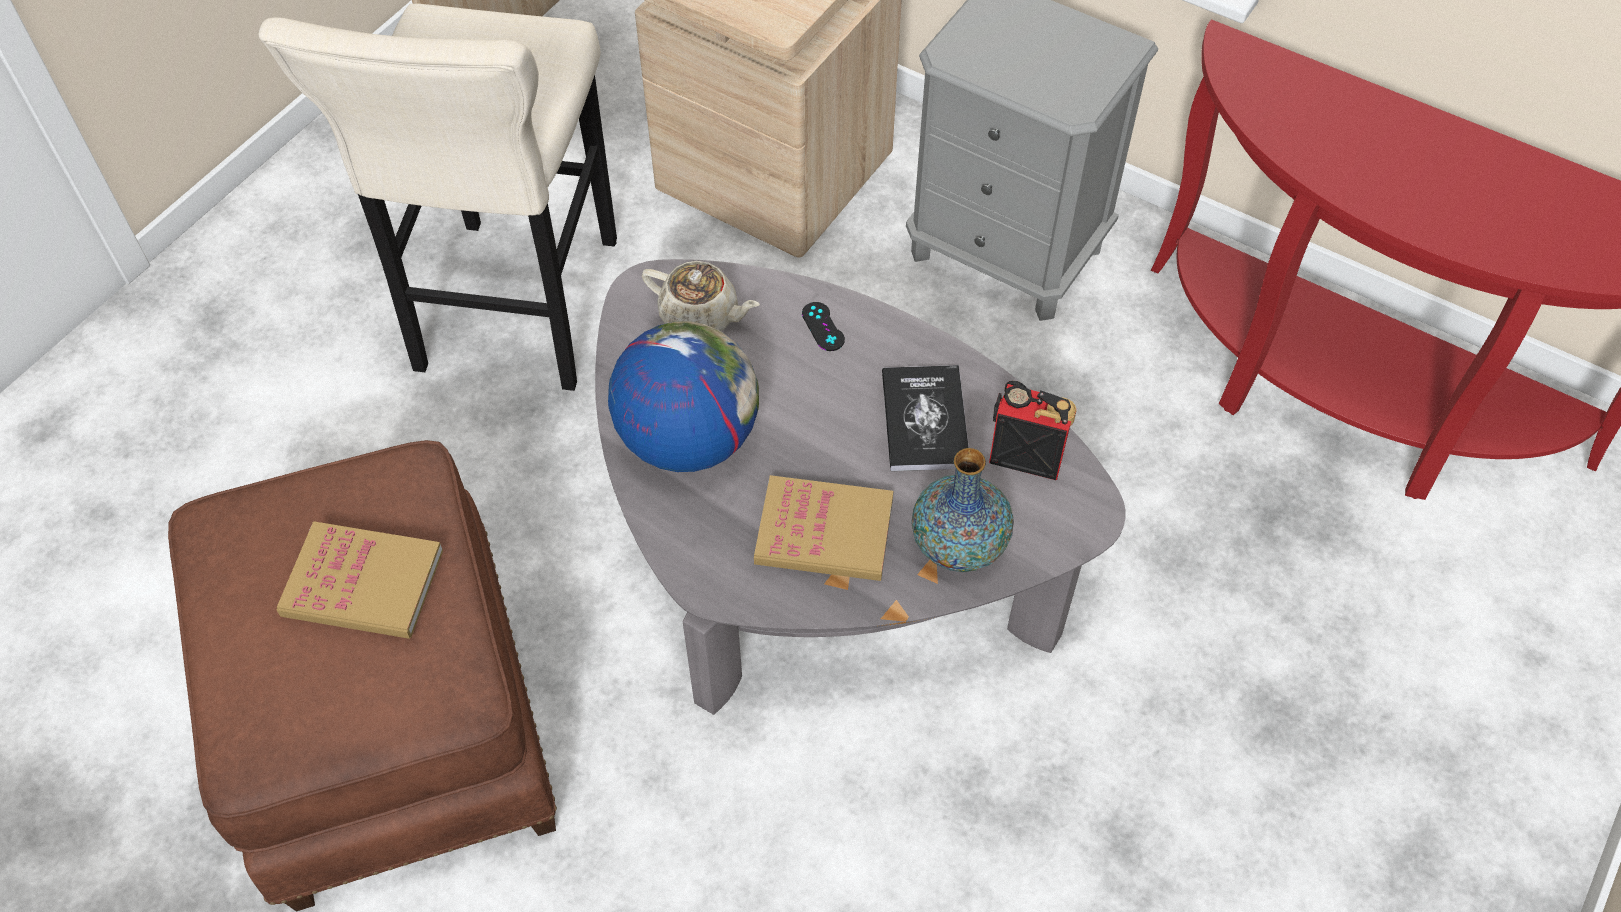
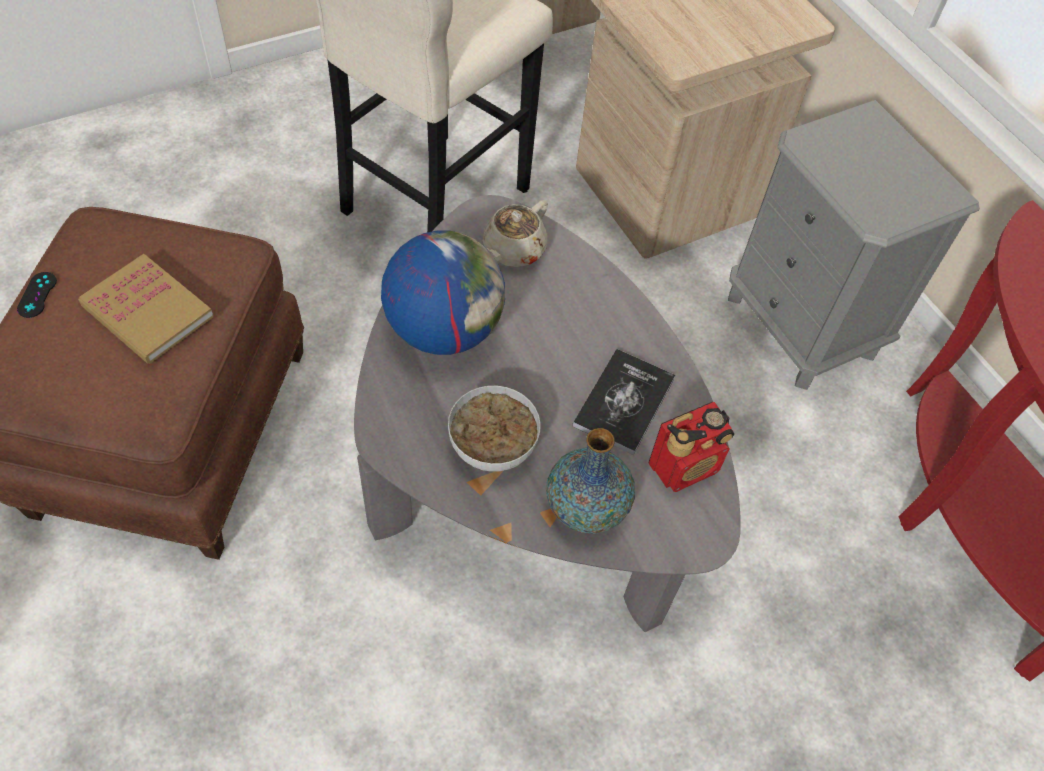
camera: 25 degrees right, 0 degrees up
(701, 316) = (513, 250): beige teapot -> beige teapot turned 75 degrees clockwise
(823, 327) = (594, 299): black game controller -> black game controller (37, 295)
(824, 532) = (493, 444): book -> bowl
(1026, 453) = (684, 466): radio -> radio turned 105 degrees clockwise

